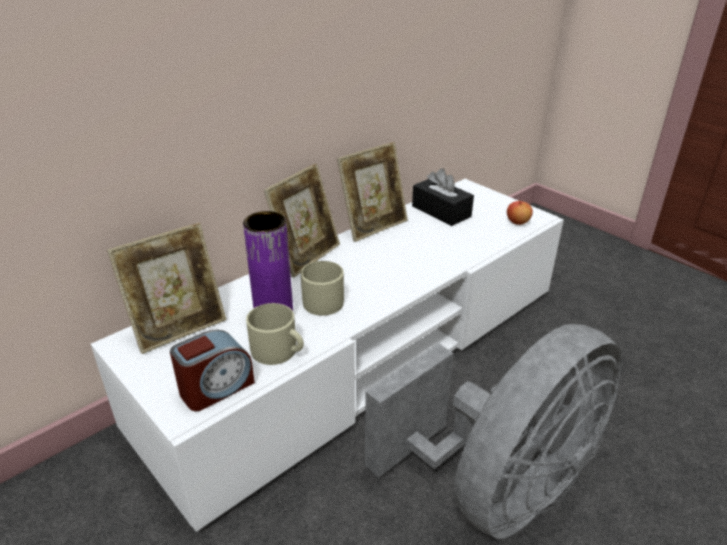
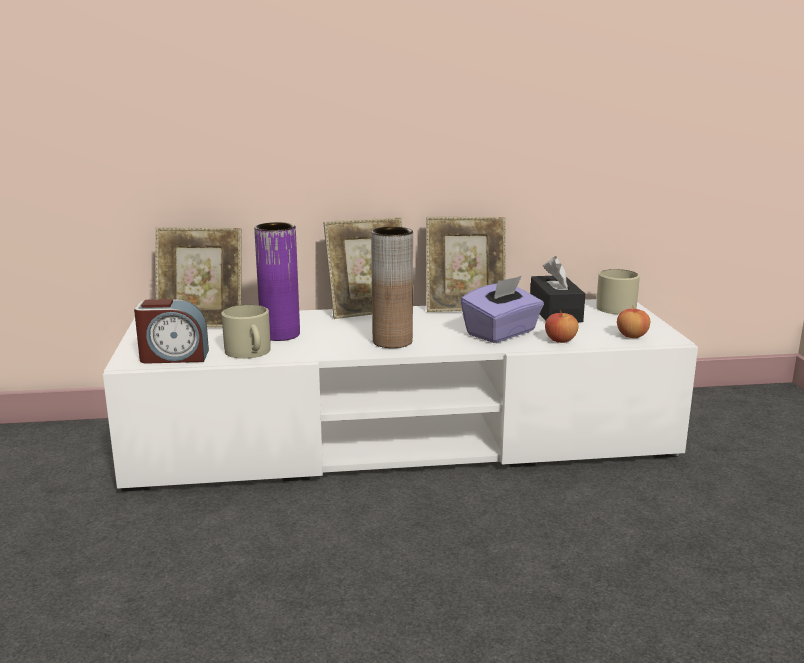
camera: 35 degrees right, 15 degrees down
(324, 299) = (337, 336): beige mug -> beige mug (619, 307)
(375, 289) = (392, 342): none -> brown vase
(437, 249) = (501, 333): none -> purple tissue box
(483, 243) = (560, 340): none -> apple
(497, 489) = (395, 572): grey fan -> none

